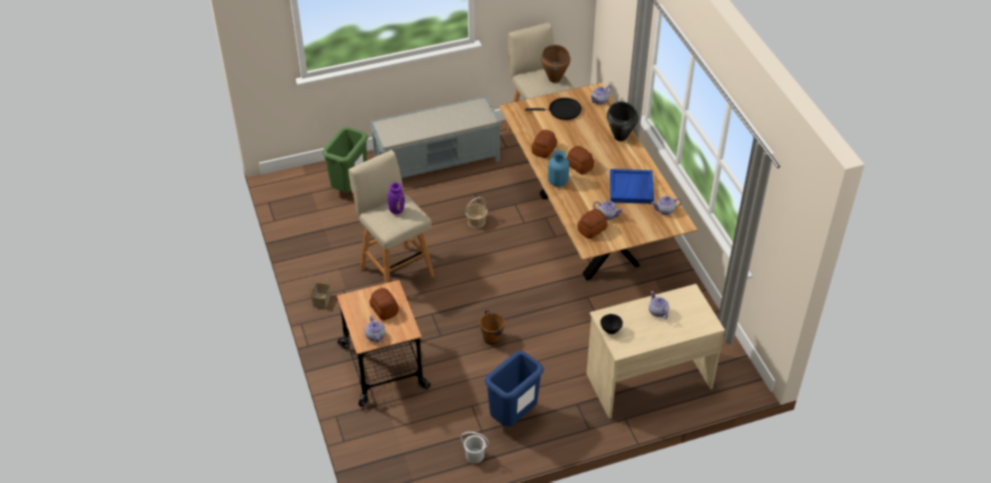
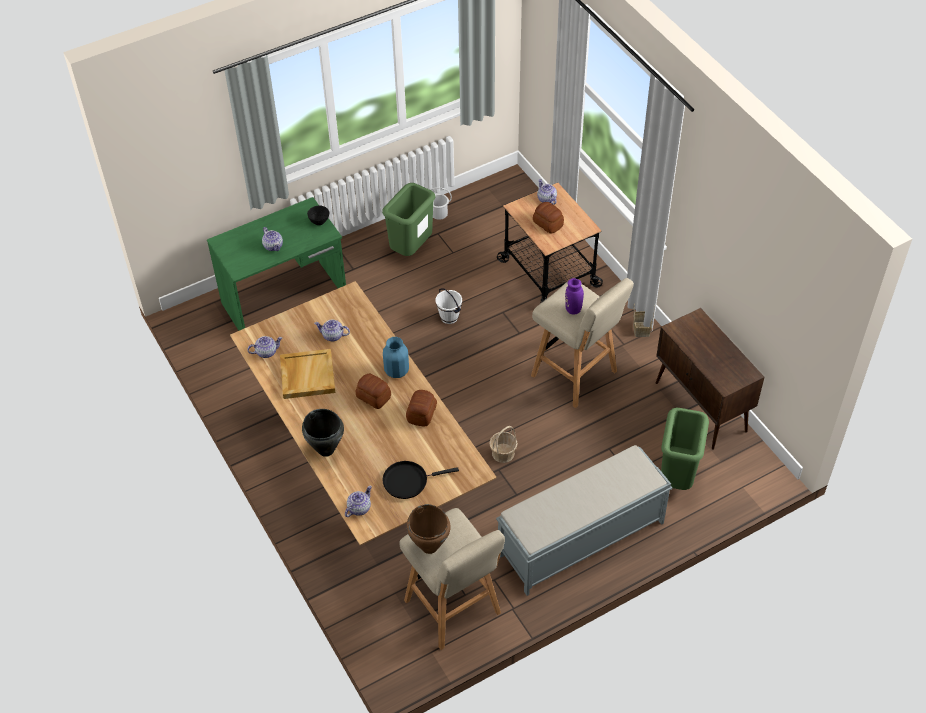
camera: 170 degrees right, 5 degrees up
(305, 230) = (701, 408): none -> brown cabinet
(491, 338) = (449, 317): brown bucket -> white bucket
(513, 417) = (411, 249): blue trash can -> green trash can
(592, 229) = (348, 315): bread -> none
(631, 188) = (307, 375): blue tray -> beige tray
(648, 380) = (285, 301): beige desk -> green desk

